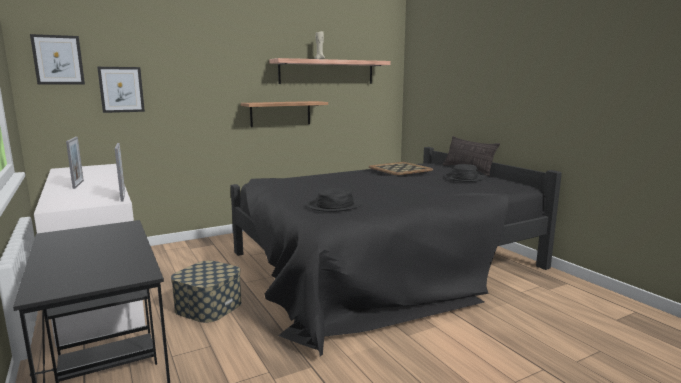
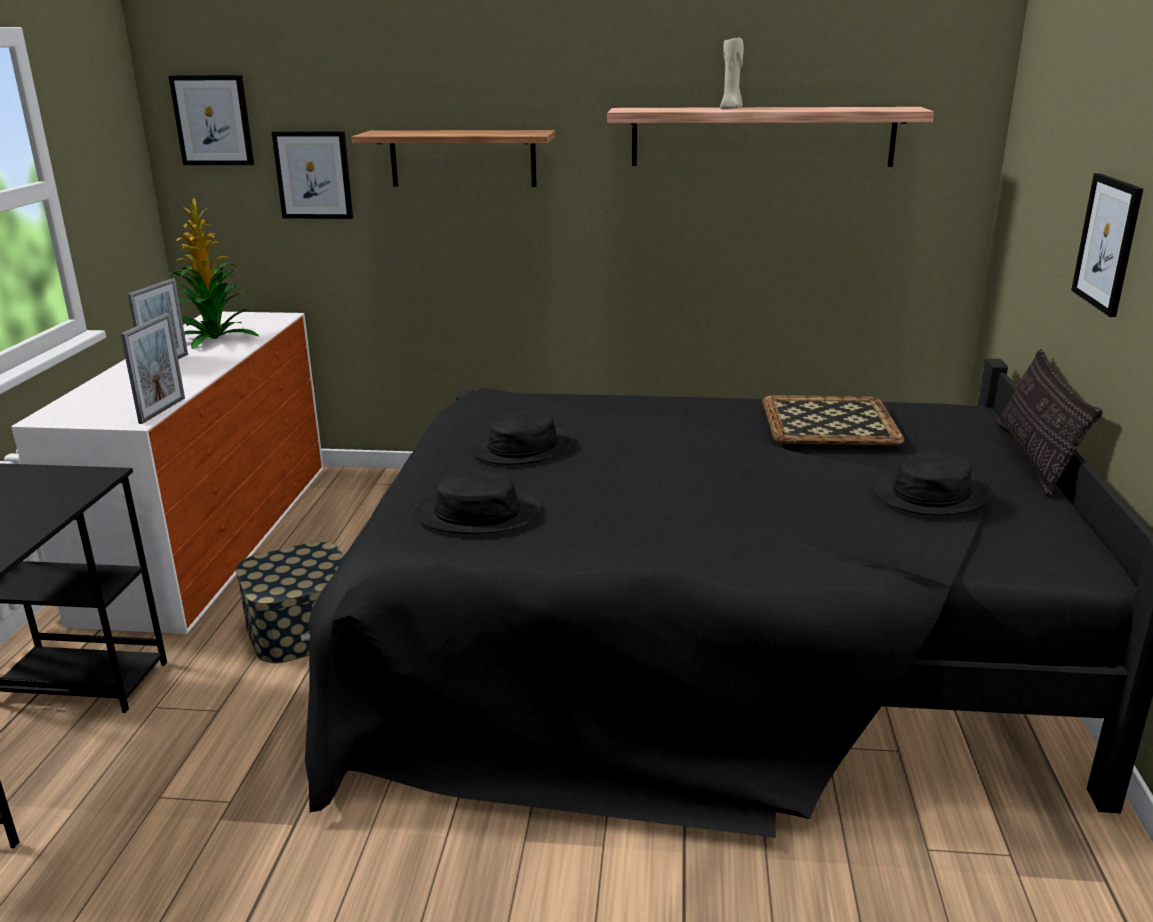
camera: 35 degrees right, 10 degrees up
(83, 175) = (213, 338): none -> potted plant
(280, 113) = (634, 234): shelf -> shelf (463, 158)
(309, 189) = (522, 447): none -> black hat
(481, 92) = (1107, 243): none -> picture

